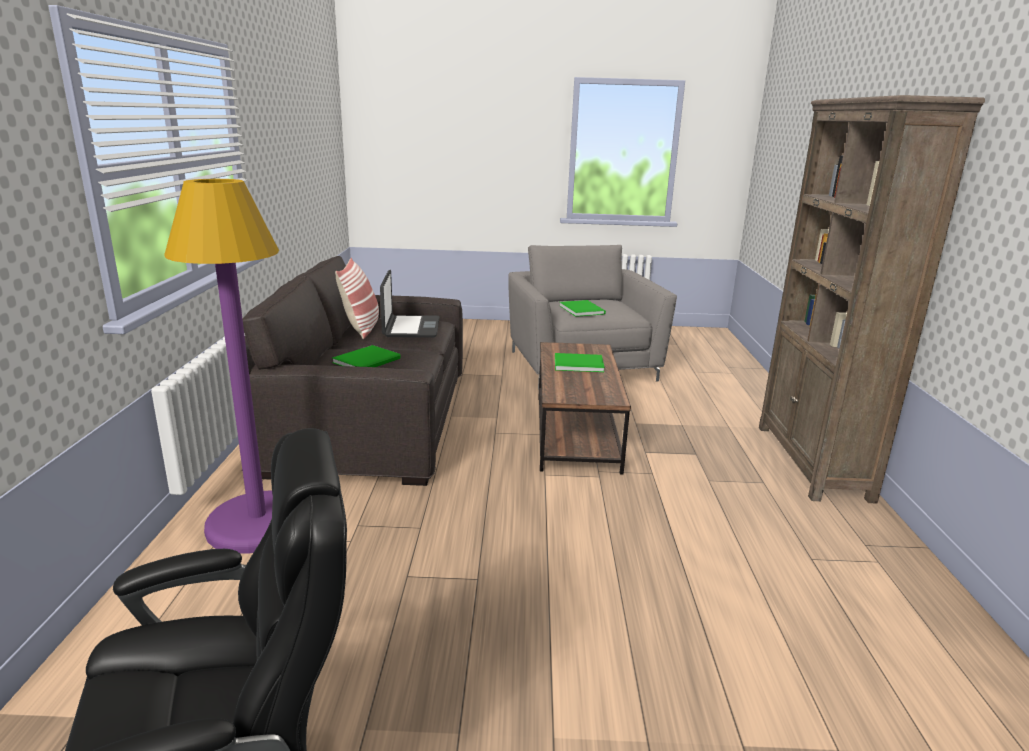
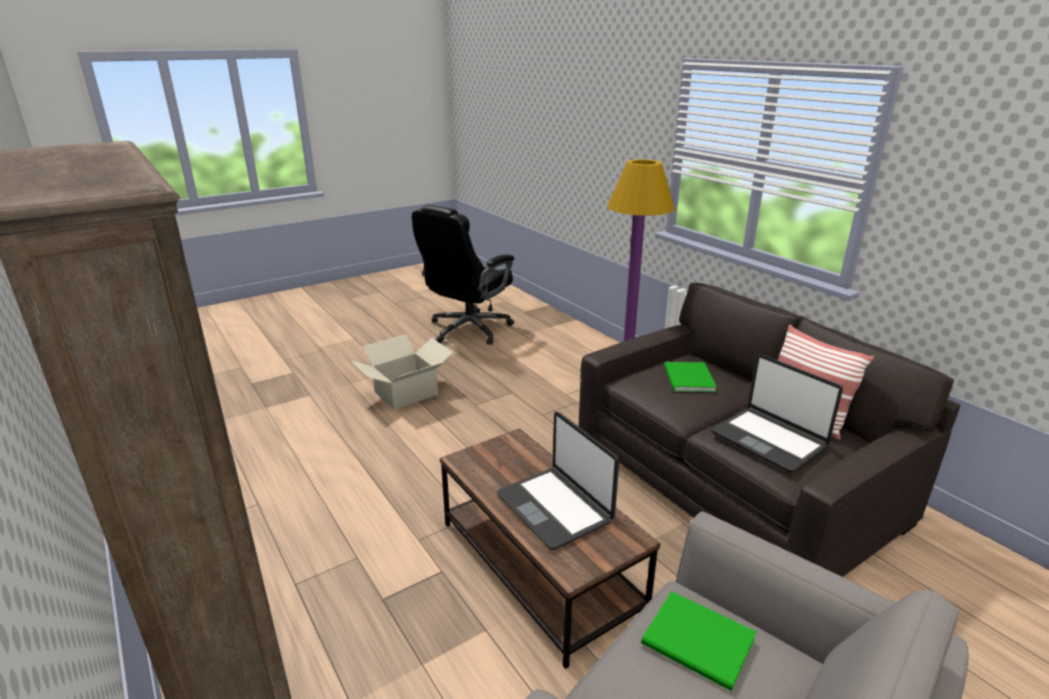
camera: 145 degrees right, 5 degrees up
(558, 655) = (405, 393): none -> cardboard box
(577, 364) = (555, 507): green book -> laptop

